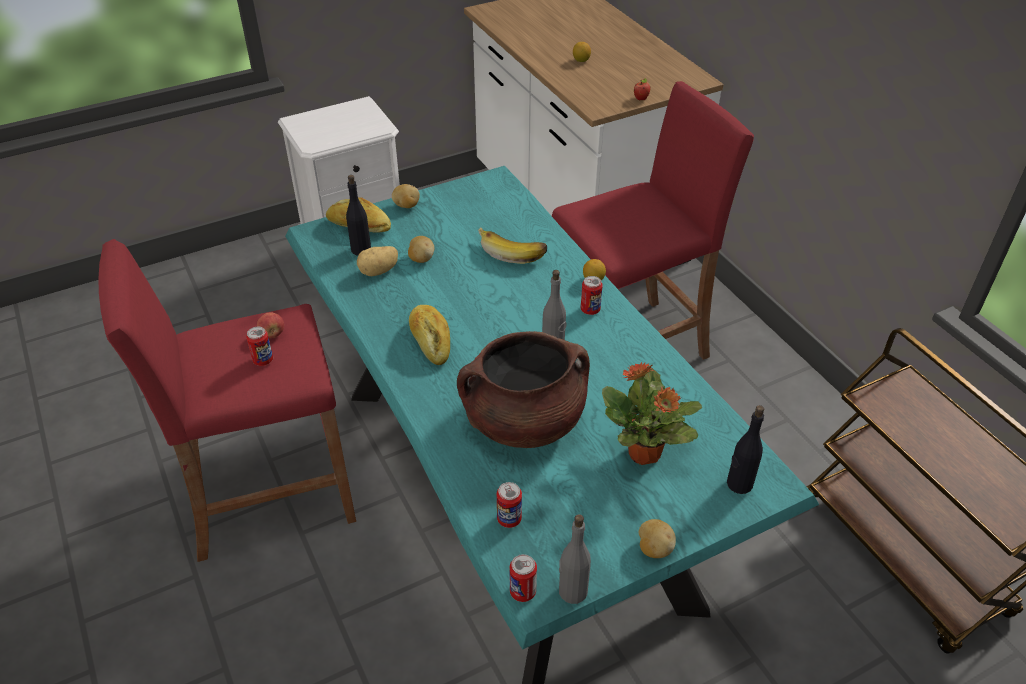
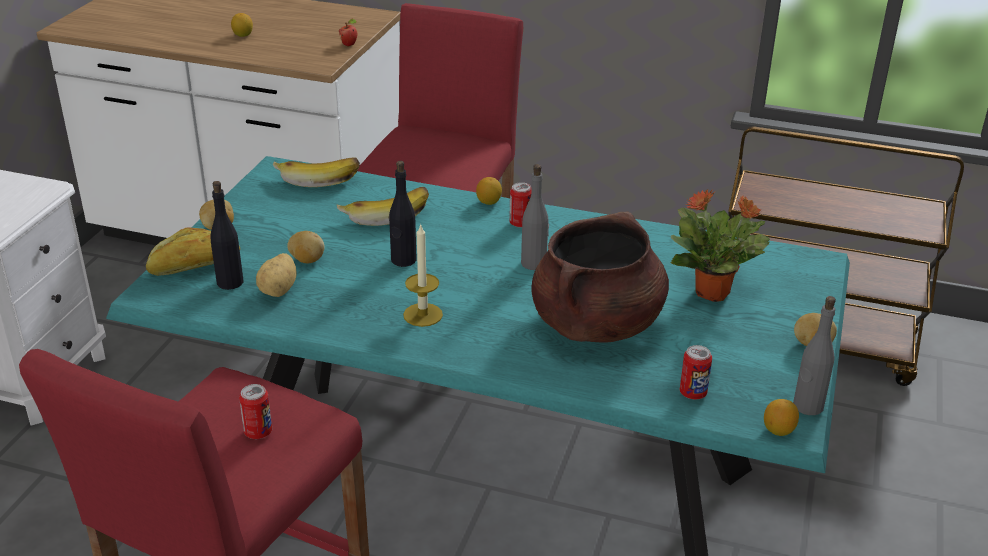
camera: 45 degrees left, 10 degrees down
(272, 334) = (231, 406): apple -> none
(430, 341) = (423, 315): bread -> candle
(510, 200) = (318, 178): none -> banana
(522, 592) = (778, 430): can -> lemon
(739, 484) = (798, 274): black bottle -> black bottle (403, 260)

